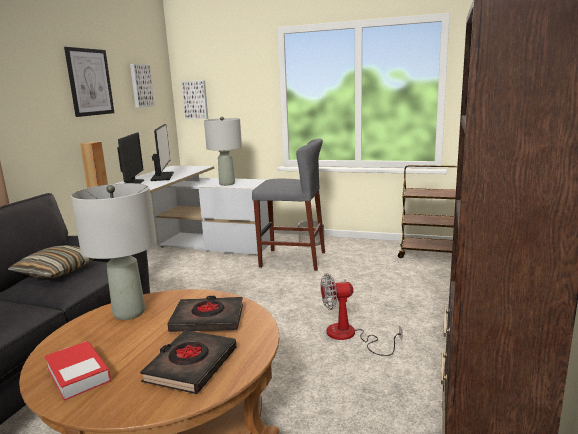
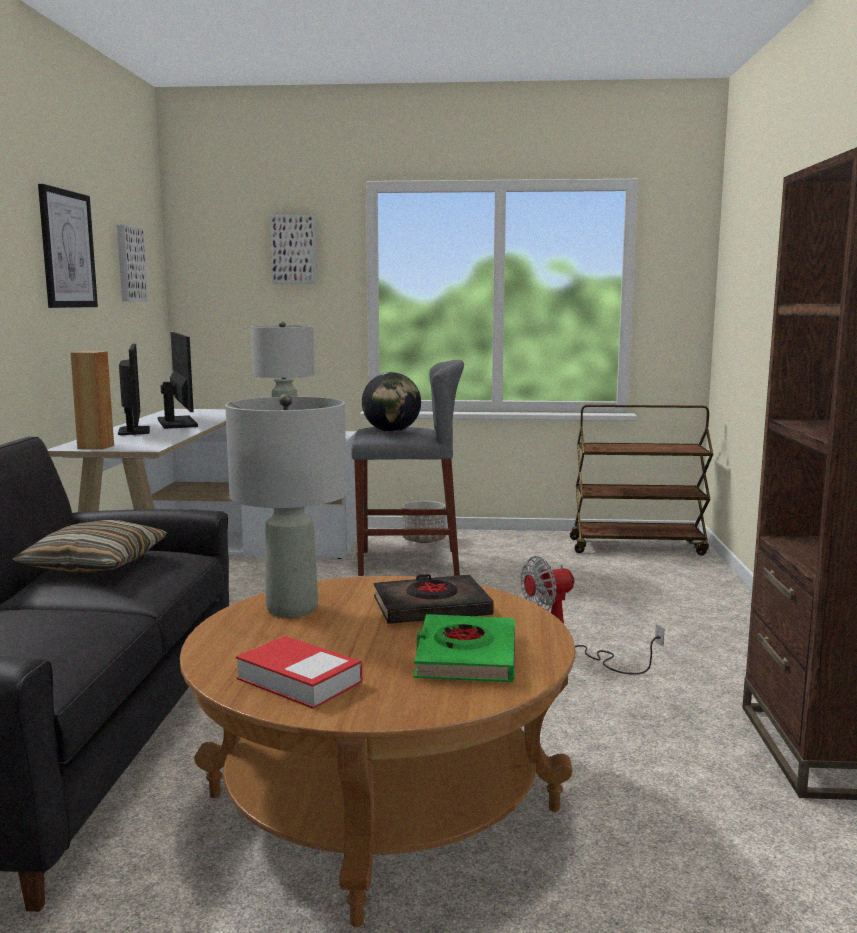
camera: 15 degrees left, 5 degrees down
(191, 365) = (465, 657): black book -> green book
(195, 100) = (211, 295): picture -> picture (294, 249)
(278, 183) = (391, 431): none -> globe

